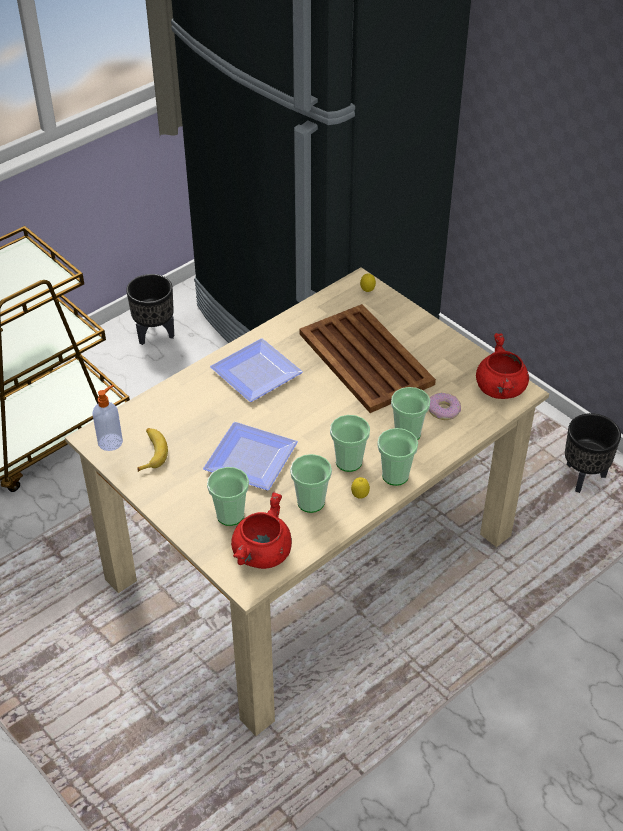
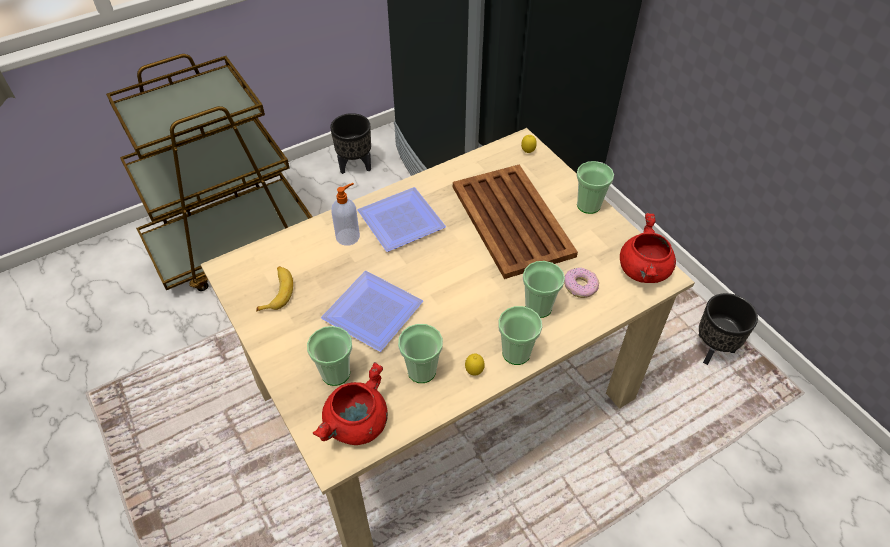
camera: 10 degrees right, 5 degrees up
(111, 441) = (242, 274): soap dispenser -> soap dispenser (348, 236)
(348, 462) = (471, 330): cup -> cup (588, 205)

